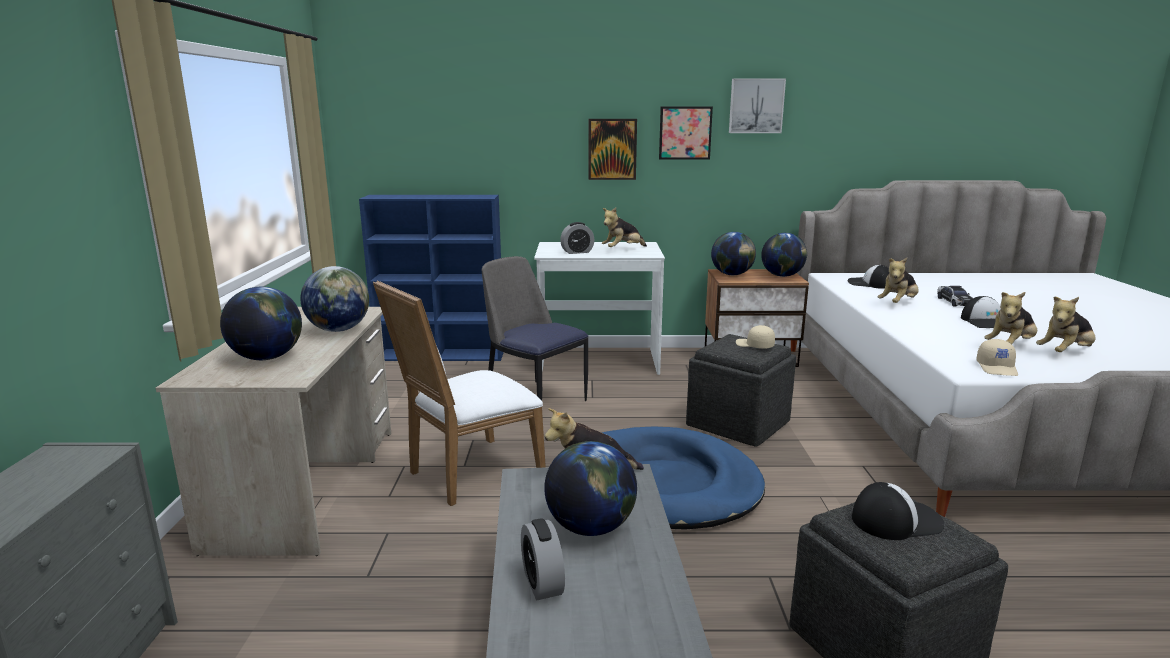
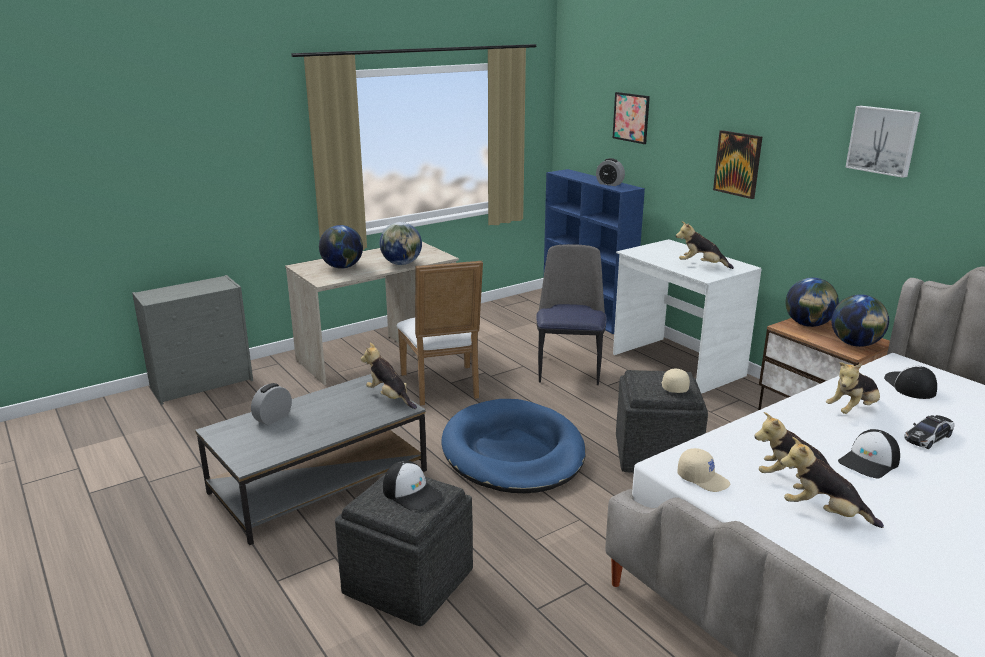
camera: 55 degrees right, 5 degrees up
(468, 474) = (443, 387): white chair -> white chair turned 120 degrees counterclockwise
(577, 252) = (660, 256): alarm clock -> alarm clock (609, 184)
(590, 527) = (334, 414): globe -> none
(685, 133) = (805, 159): picture -> picture (631, 117)
(898, 303) = (853, 410): plush toy -> plush toy turned 45 degrees counterclockwise
(997, 368) = (703, 479): beige cap -> beige cap turned 120 degrees counterclockwise

